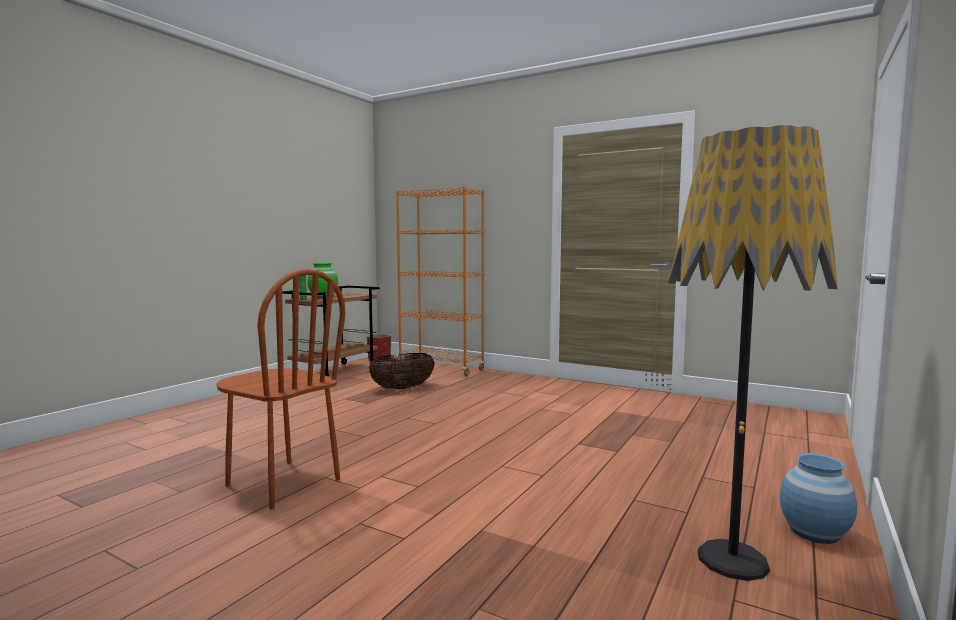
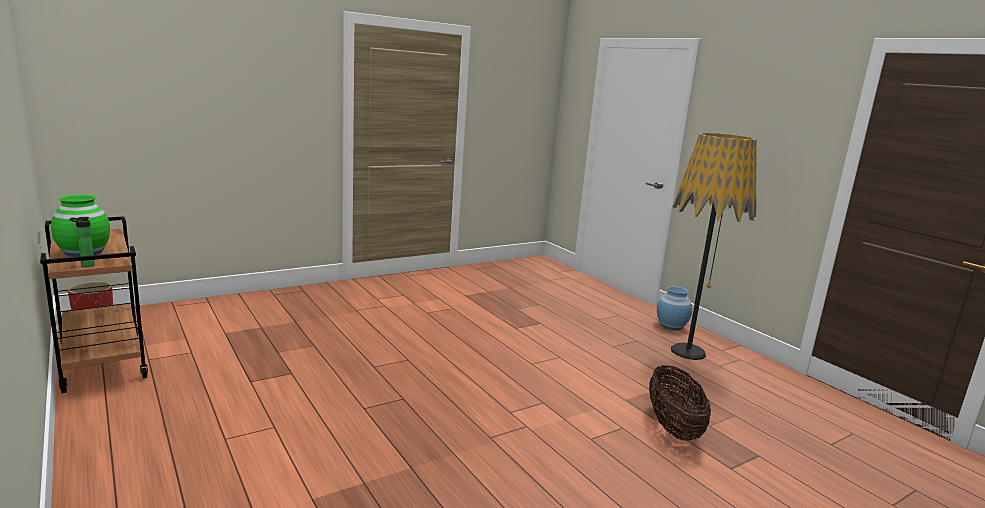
camera: 65 degrees left, 10 degrees up
(282, 483) = (485, 461): brown chair -> none
(402, 388) = (264, 343): basket -> basket (673, 427)
(441, 368) = (220, 306): orange bookcase -> none

